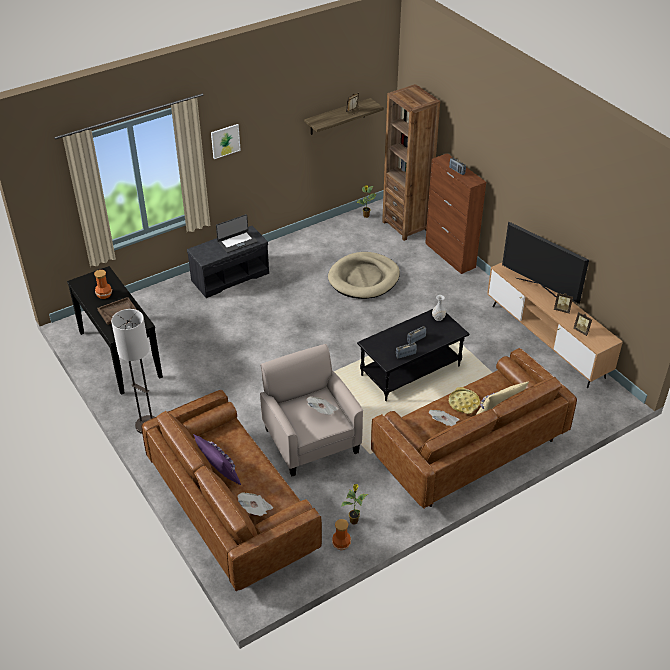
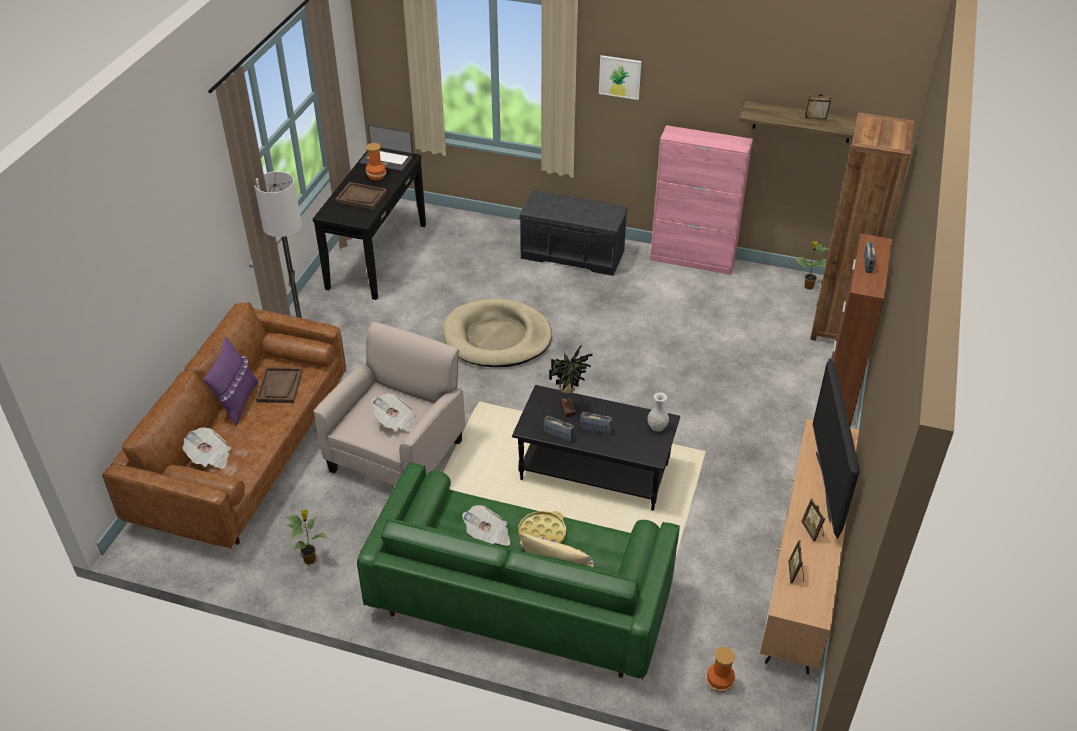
camera: 50 degrees right, 0 degrees up
(228, 447) = (280, 386): none -> brown tray
(237, 242) = (587, 213): laptop -> laptop (387, 160)
(294, 238) = (693, 260): none -> pink cabinet
(341, 543) = (268, 568): vase -> vase (720, 682)
(364, 278) = (700, 346): beige dog bed -> beige dog bed (497, 337)
(390, 340) = (569, 408): none -> potted plant
(469, 449) = (521, 599): brown sofa -> green sofa

